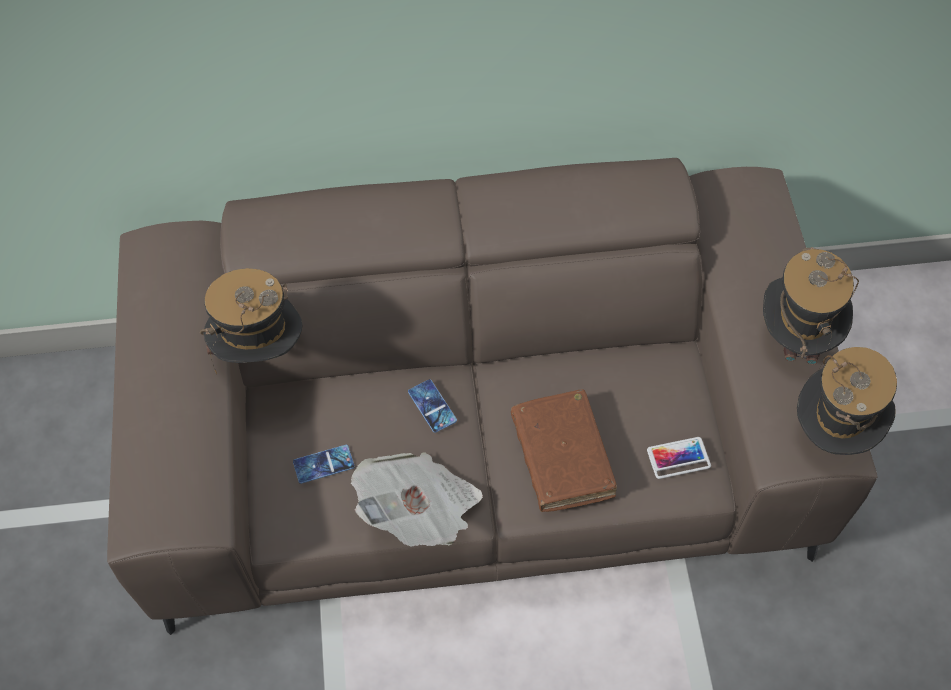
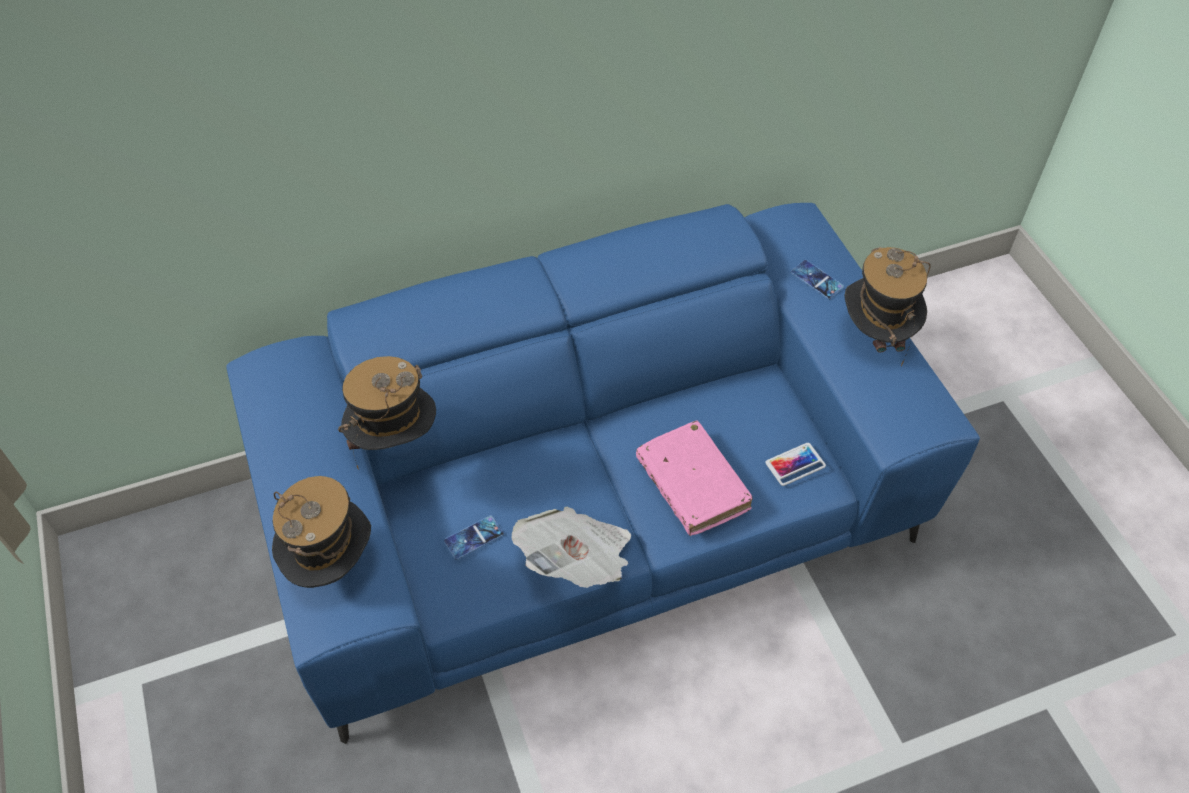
camera: 15 degrees left, 5 degrees down
(432, 406) = (560, 465): phone -> phone (816, 280)
(477, 456) = (594, 515): brown sofa -> blue sofa
(562, 457) = (692, 485): brown book -> pink book
(833, 434) = (933, 409): hat -> hat (332, 566)

